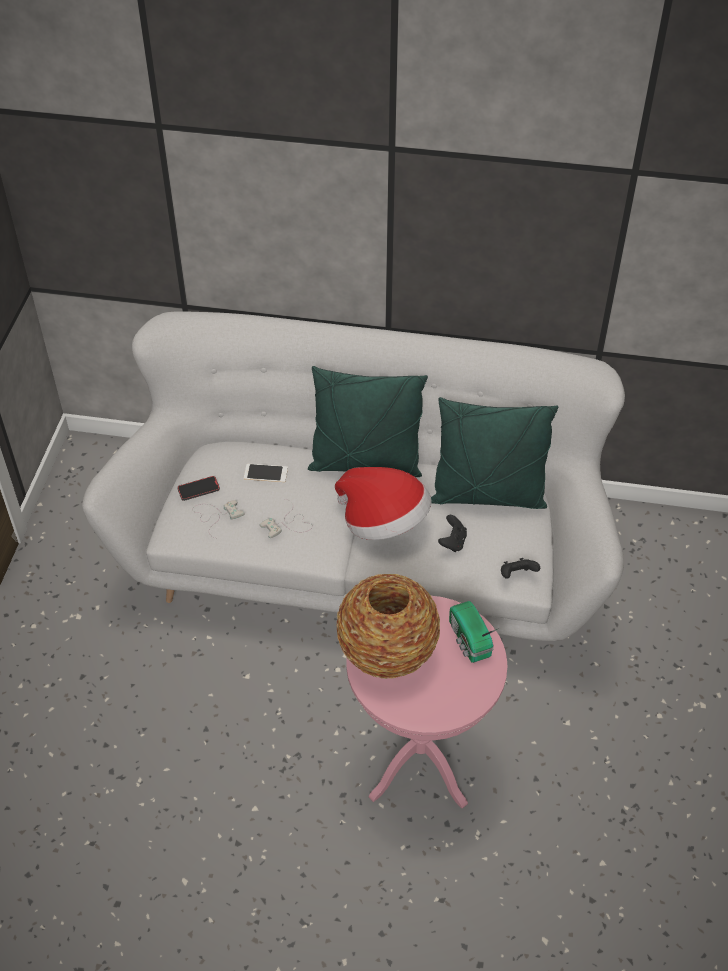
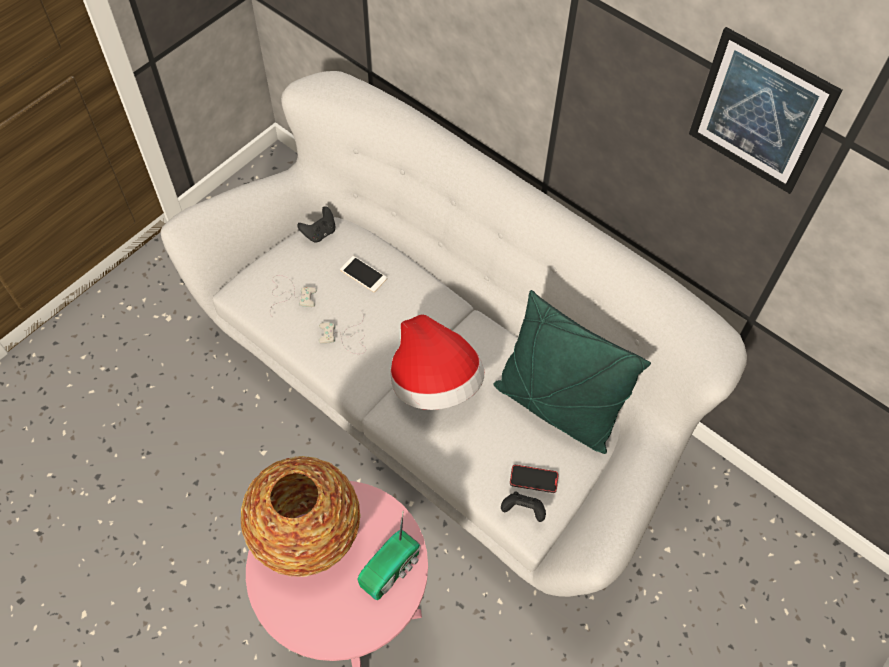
camera: 30 degrees right, 10 degrees up
(198, 489) = (293, 260): phone -> phone (533, 479)
(365, 463) = (463, 311): green pillow -> none
(452, 542) = (485, 440): black game controller -> black game controller (319, 233)
(469, 641) = (392, 568): radio -> radio turned 150 degrees counterclockwise
(566, 178) = (760, 112): none -> picture

